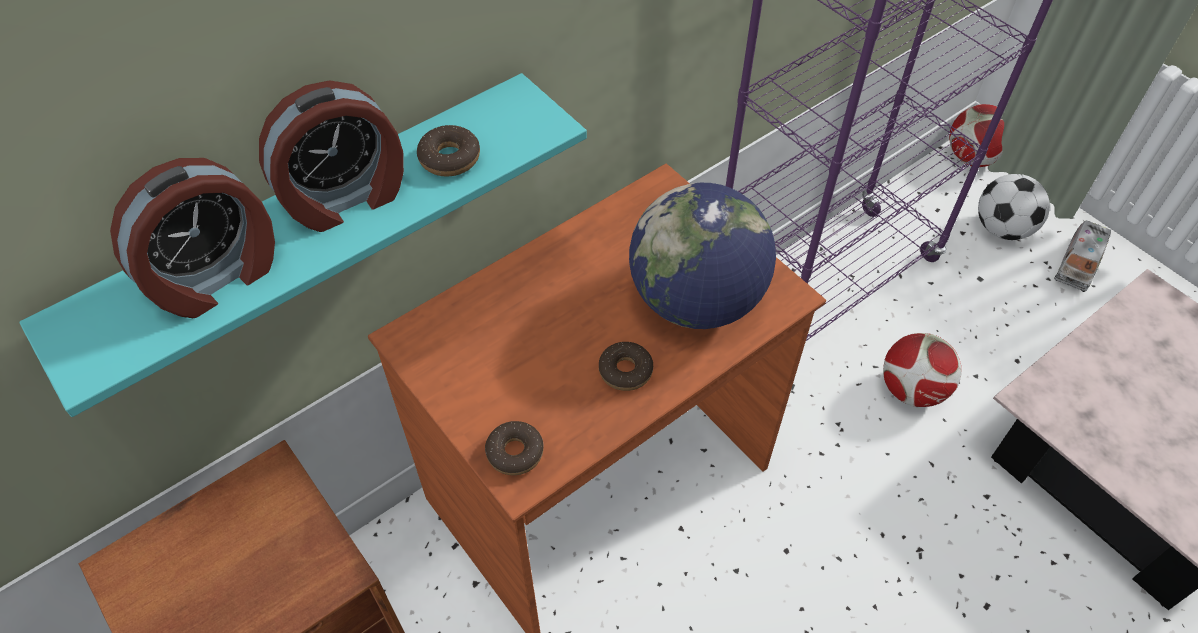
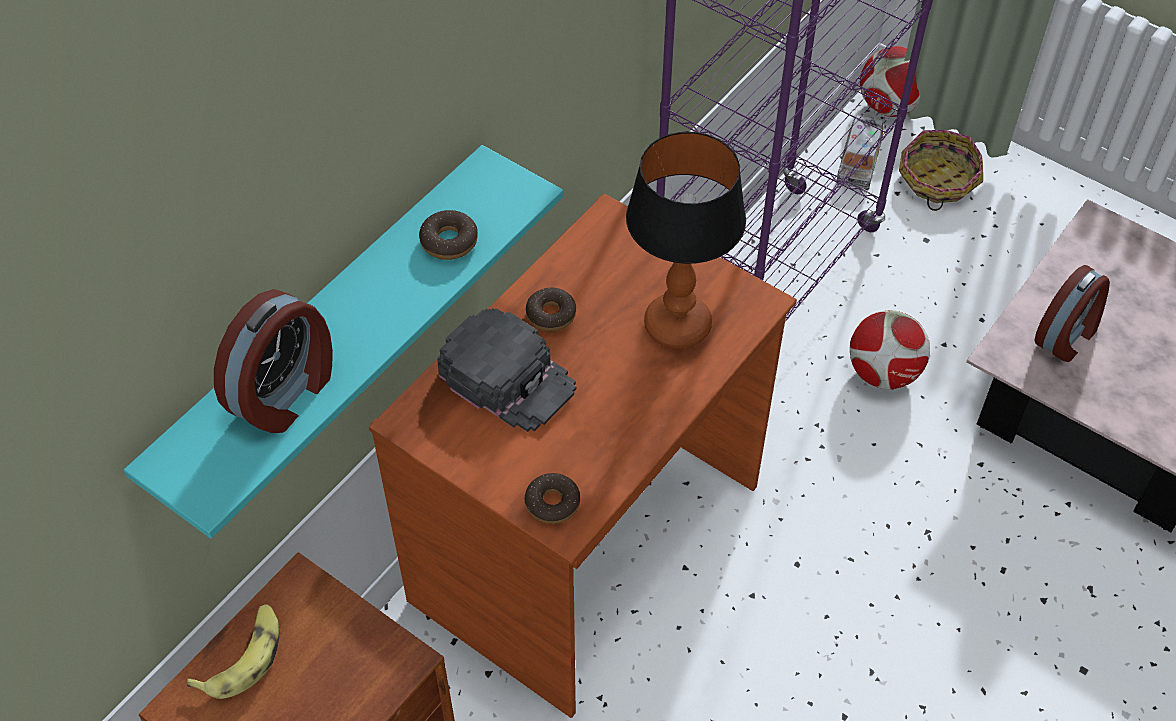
camera: 15 degrees left, 0 degrees up
(194, 531) = (244, 657): none -> banana
(346, 198) = (370, 298): alarm clock -> alarm clock (1067, 336)
(516, 316) = (508, 377): none -> black cap
(625, 371) = (630, 406): donut -> donut (551, 314)
(696, 301) = (676, 325): globe -> table lamp
(1002, 229) = (937, 180): football -> basket
(1077, 265) = (1021, 204): toy truck -> toy truck (858, 163)

